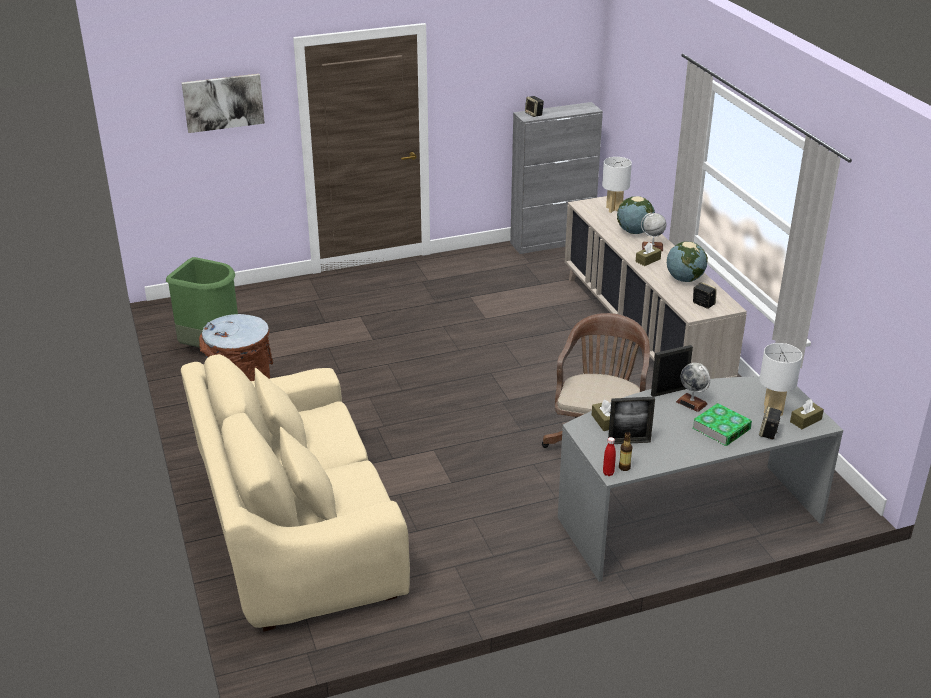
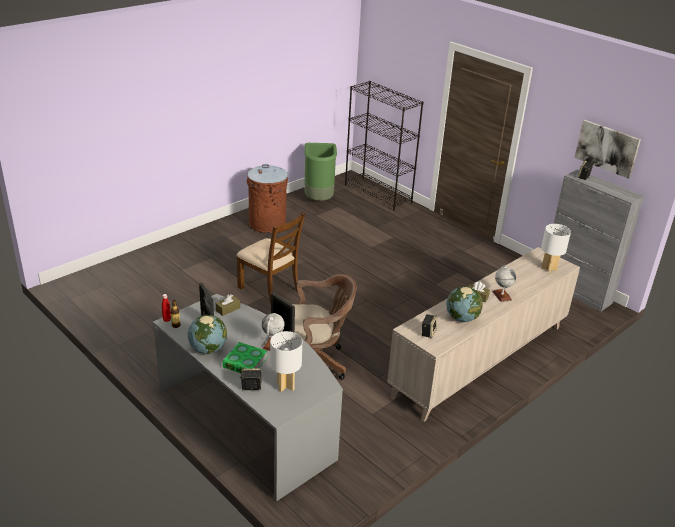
camera: 65 degrees right, 0 degrees up
(223, 102) = (406, 67): picture -> picture (607, 148)
(239, 297) = (378, 194): none -> black bookcase
(297, 532) = (163, 269): beige sofa -> none
(418, 442) = (270, 289): none -> brown chair
(634, 232) = (519, 283): globe -> globe (208, 349)
(805, 420) = (279, 405): brown tissue box -> none

